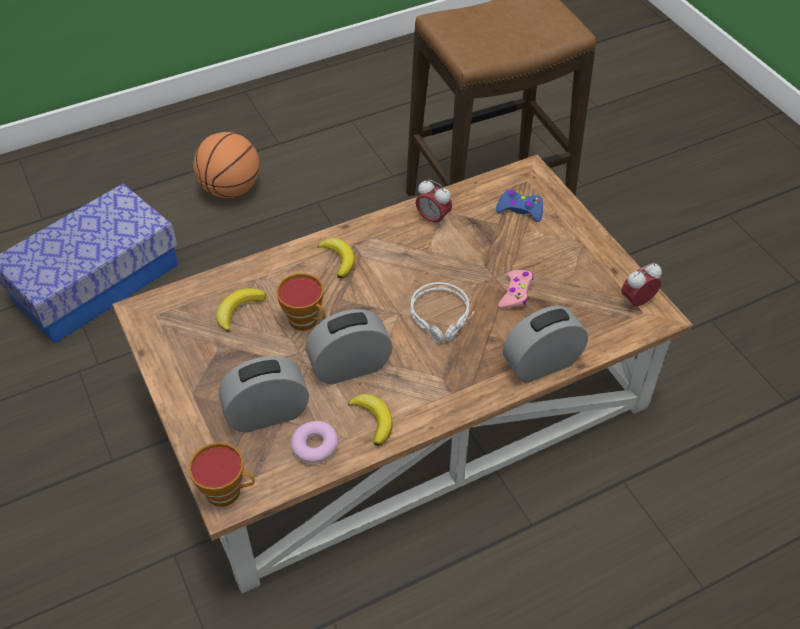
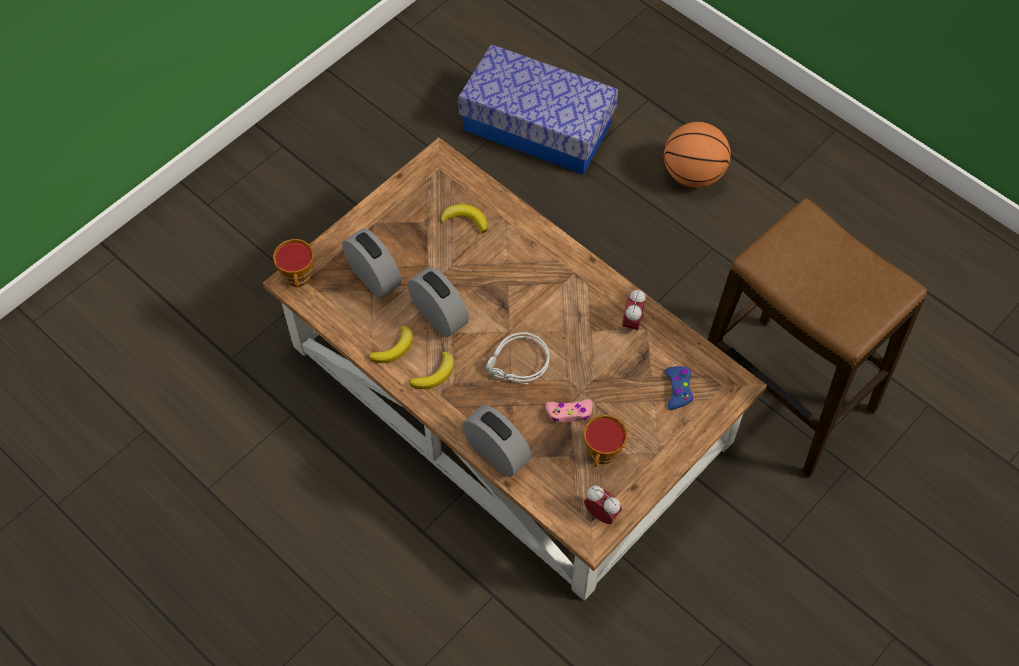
camera: 70 degrees right, 10 degrees up
(306, 321) = (474, 269): cup -> cup (602, 455)
(315, 447) = (355, 318): donut -> none
(338, 259) = (551, 268): banana -> banana (435, 374)

